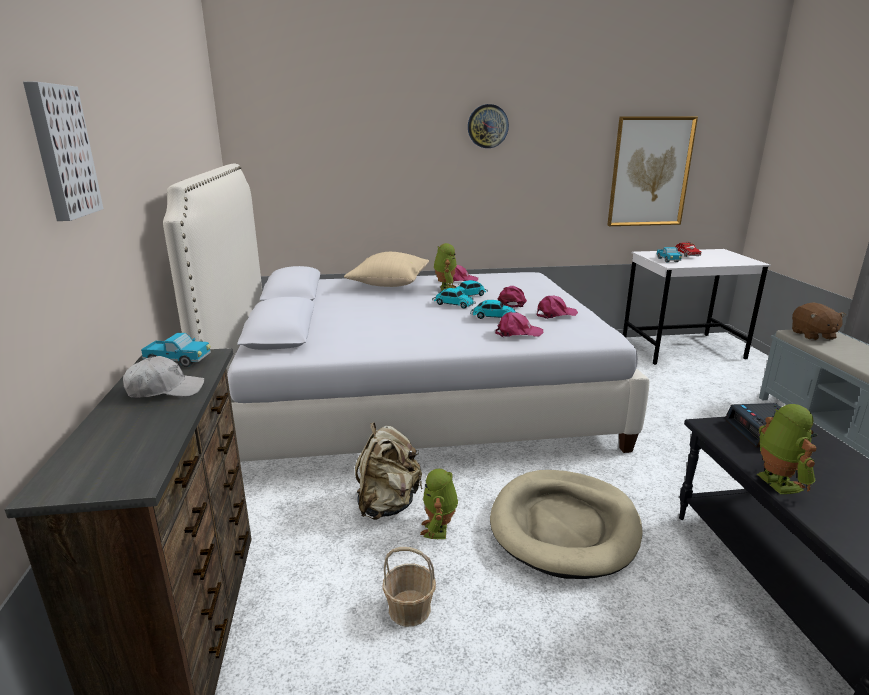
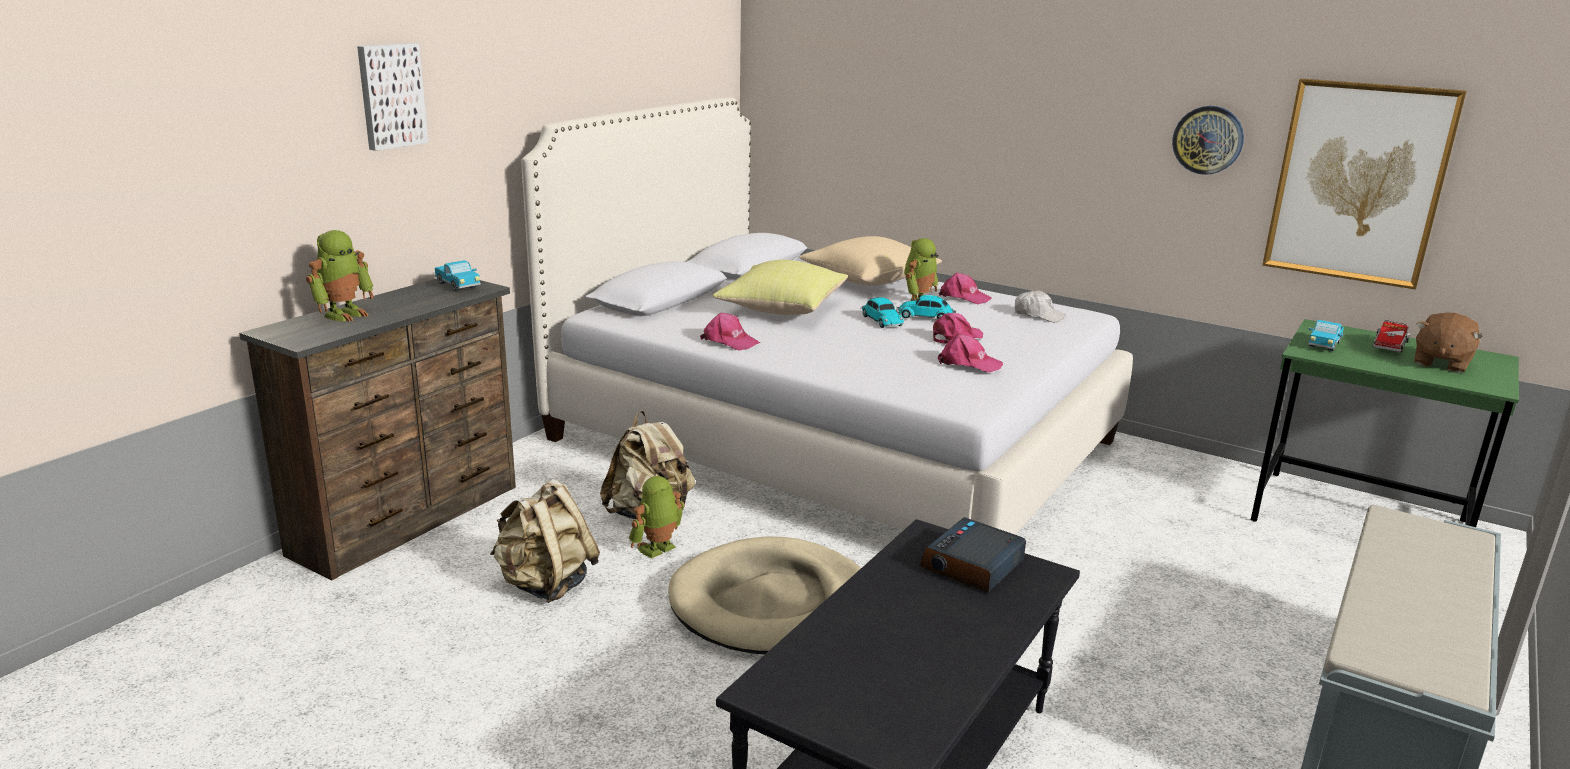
camera: 40 degrees right, 0 degrees up
(165, 390) = (412, 301): white cap -> white cap (1038, 315)
(380, 314) = (781, 309): none -> yellow pillow
(410, 609) = (546, 585): basket -> beige backpack
(487, 126) = (1068, 76): wall clock -> wall clock (1208, 140)
(493, 317) = (886, 344): toy car -> none
(518, 333) = (872, 368): pink cap -> pink cap (729, 341)
(682, 349) = (1359, 521): white desk -> green desk
(775, 482) = (859, 593): toy robot -> toy robot (344, 314)
(812, 335) = (1417, 530): brown plush toy -> brown plush toy (1440, 363)

